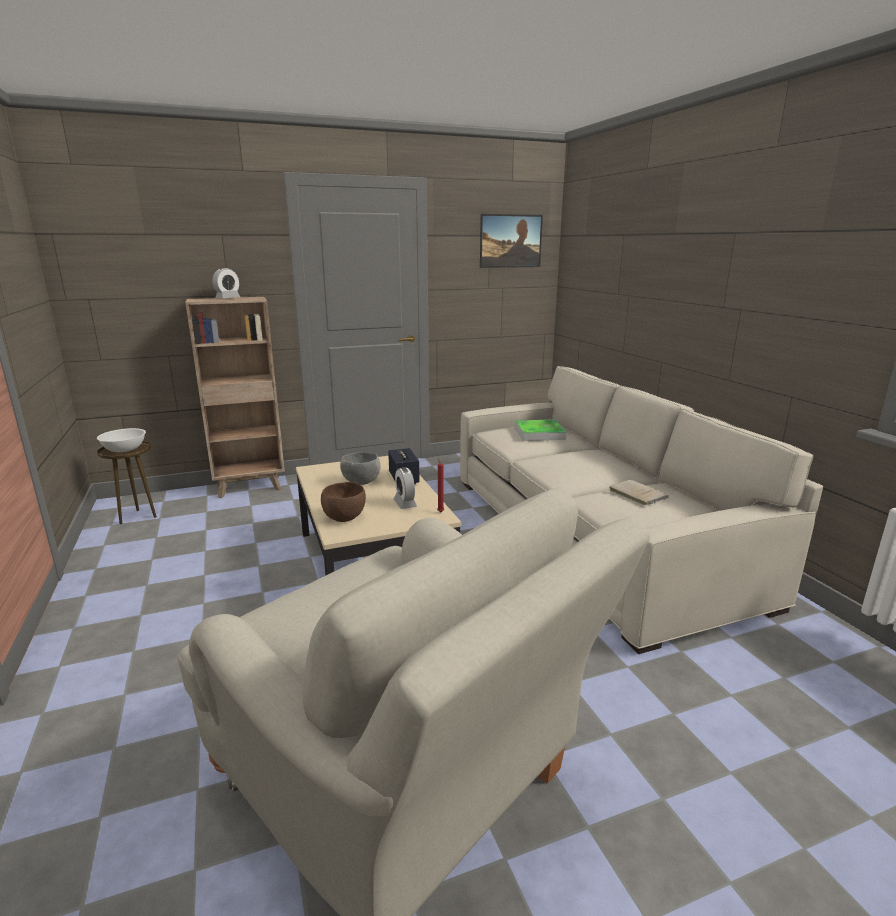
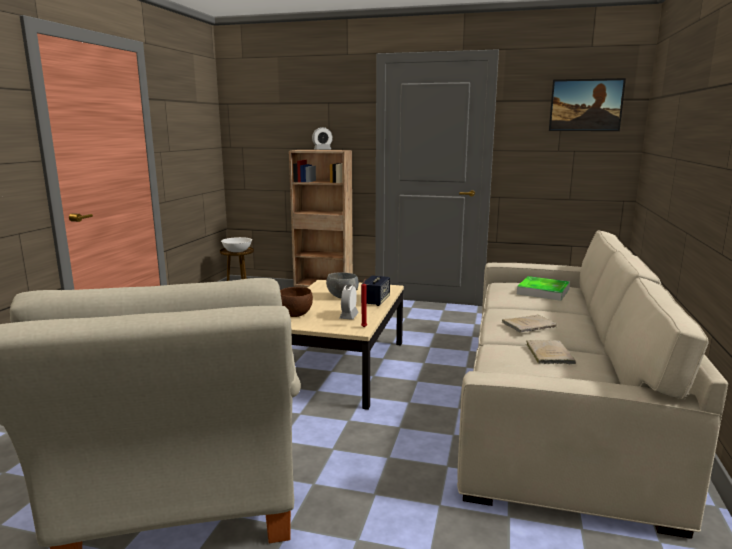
camera: 35 degrees right, 5 degrees down
(582, 470) = (530, 325): none -> beige book

